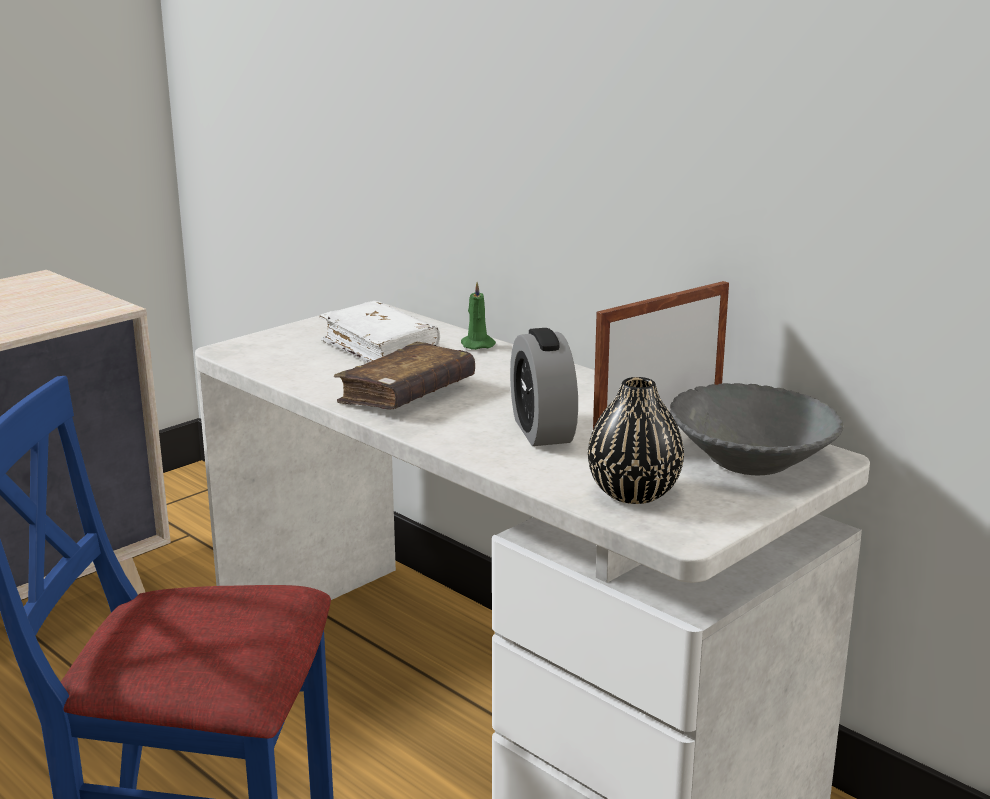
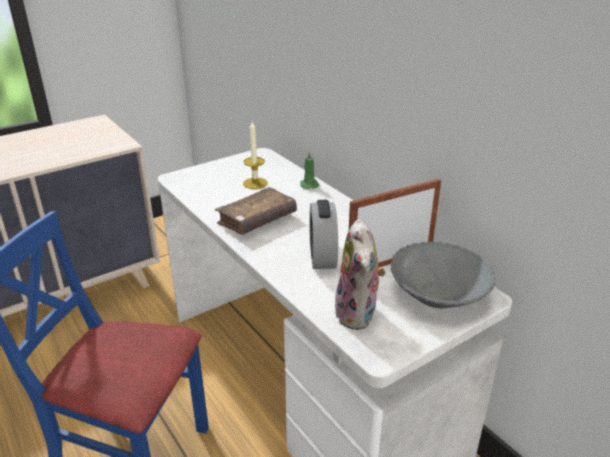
camera: 10 degrees right, 10 degrees up
(379, 348) = (255, 183): white book -> candle
(633, 493) = (358, 314): black vase -> plush toy

